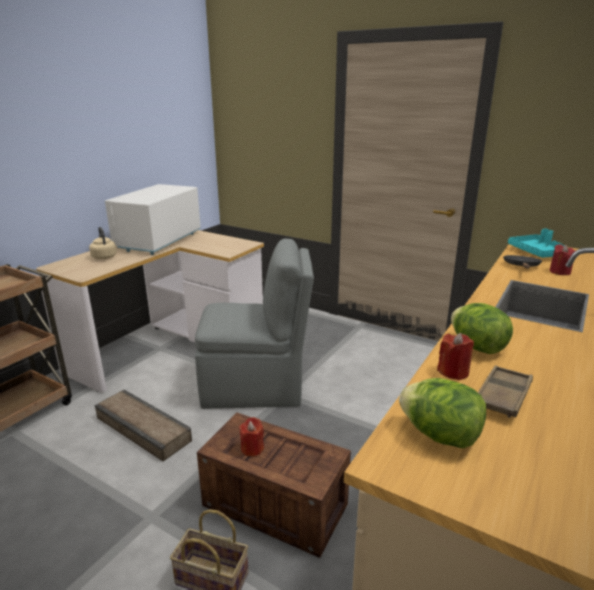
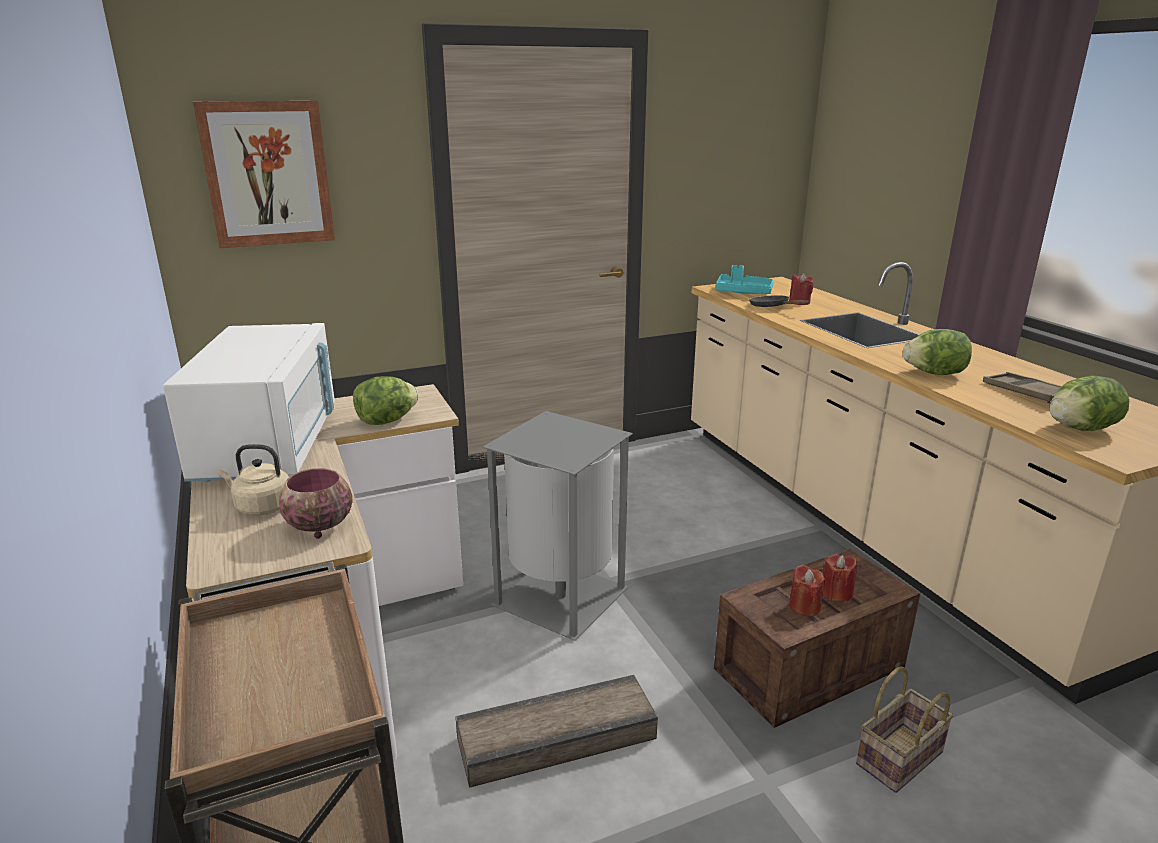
camera: 55 degrees left, 0 degrees up
(94, 269) = (318, 527): none -> bowl
(159, 241) = (270, 446): white microwave -> white microwave turned 150 degrees counterclockwise
(207, 248) = (386, 421): none -> lettuce
(256, 386) = (563, 596): grey chair -> grey trash can
(257, 118) = (267, 174): none -> picture
(453, 372) = (976, 394): red candle -> red candle (836, 593)

